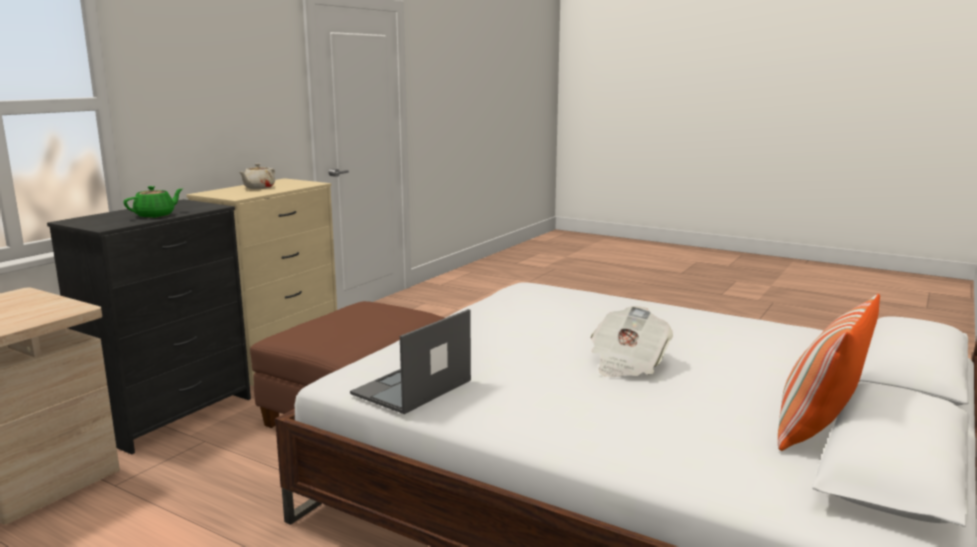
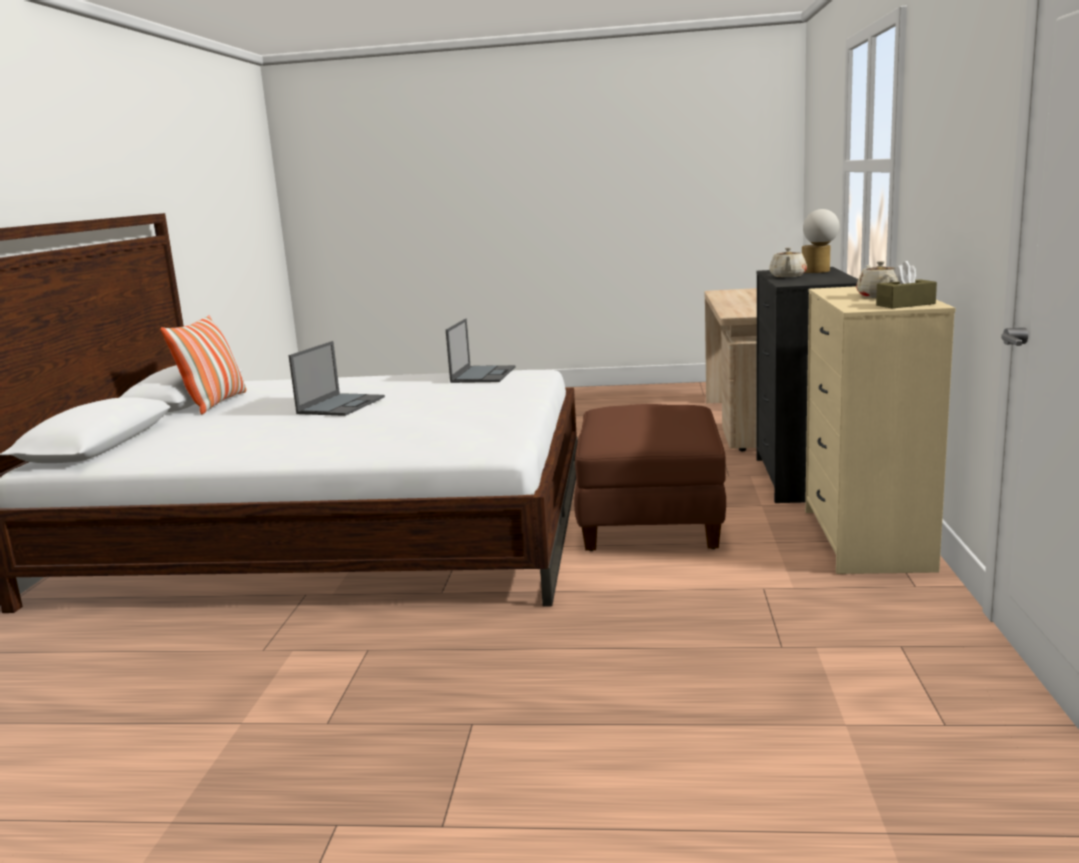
camera: 155 degrees right, 0 degrees up
(106, 216) = (818, 271): none -> table lamp
(156, 215) = (787, 276): green teapot -> beige teapot
(287, 182) = (905, 304): none -> brown tissue box
(627, 363) = (341, 405): newspaper -> laptop

